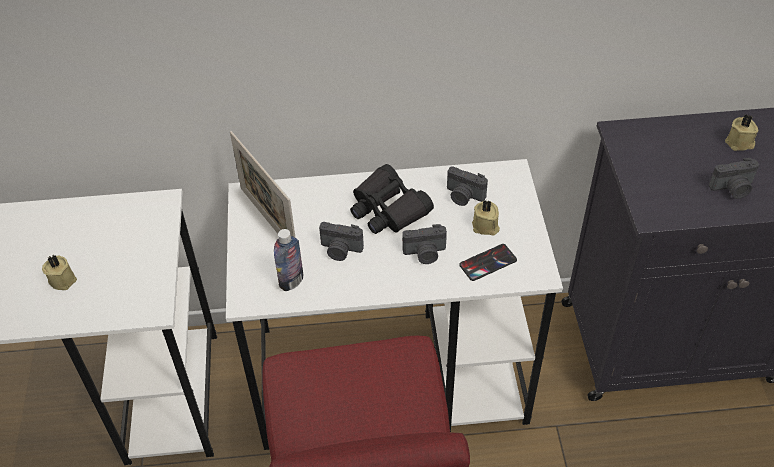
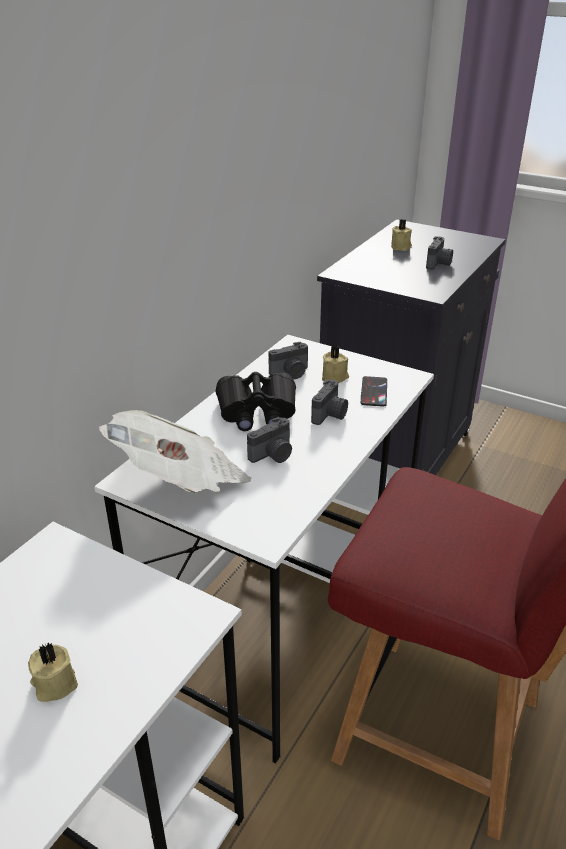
camera: 55 degrees left, 15 degrees down
(268, 221) = (181, 481): picture frame -> newspaper
(291, 281) = (277, 499): bottle -> none

